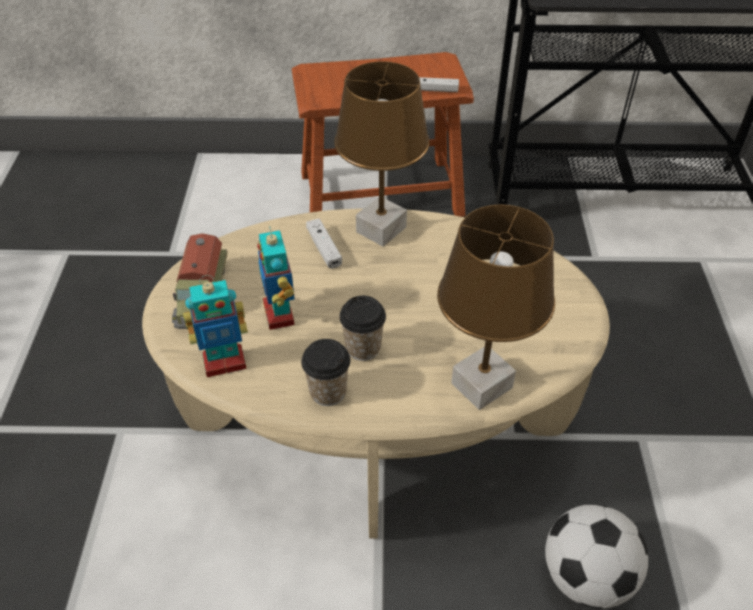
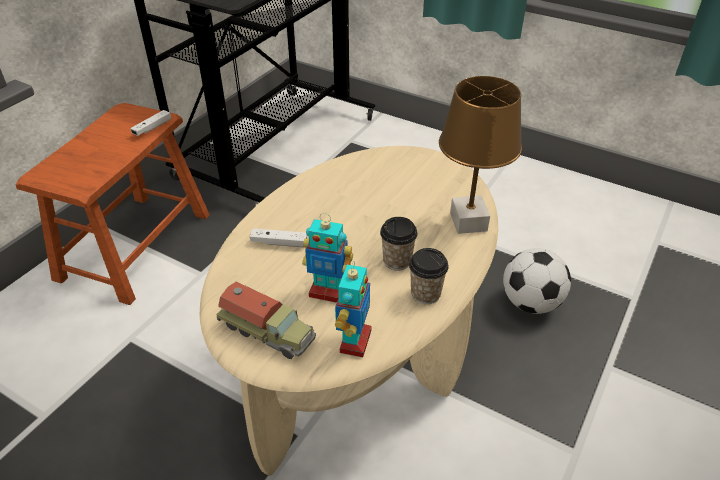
camera: 60 degrees left, 5 degrees down
(381, 229) = (286, 207): brown table lamp -> none

